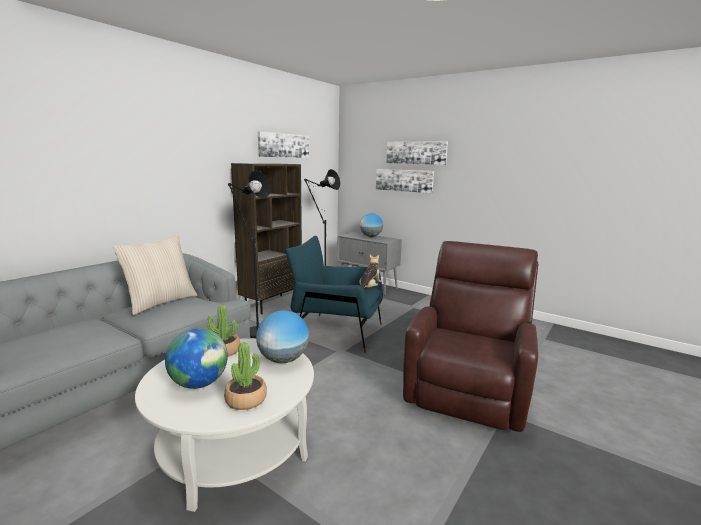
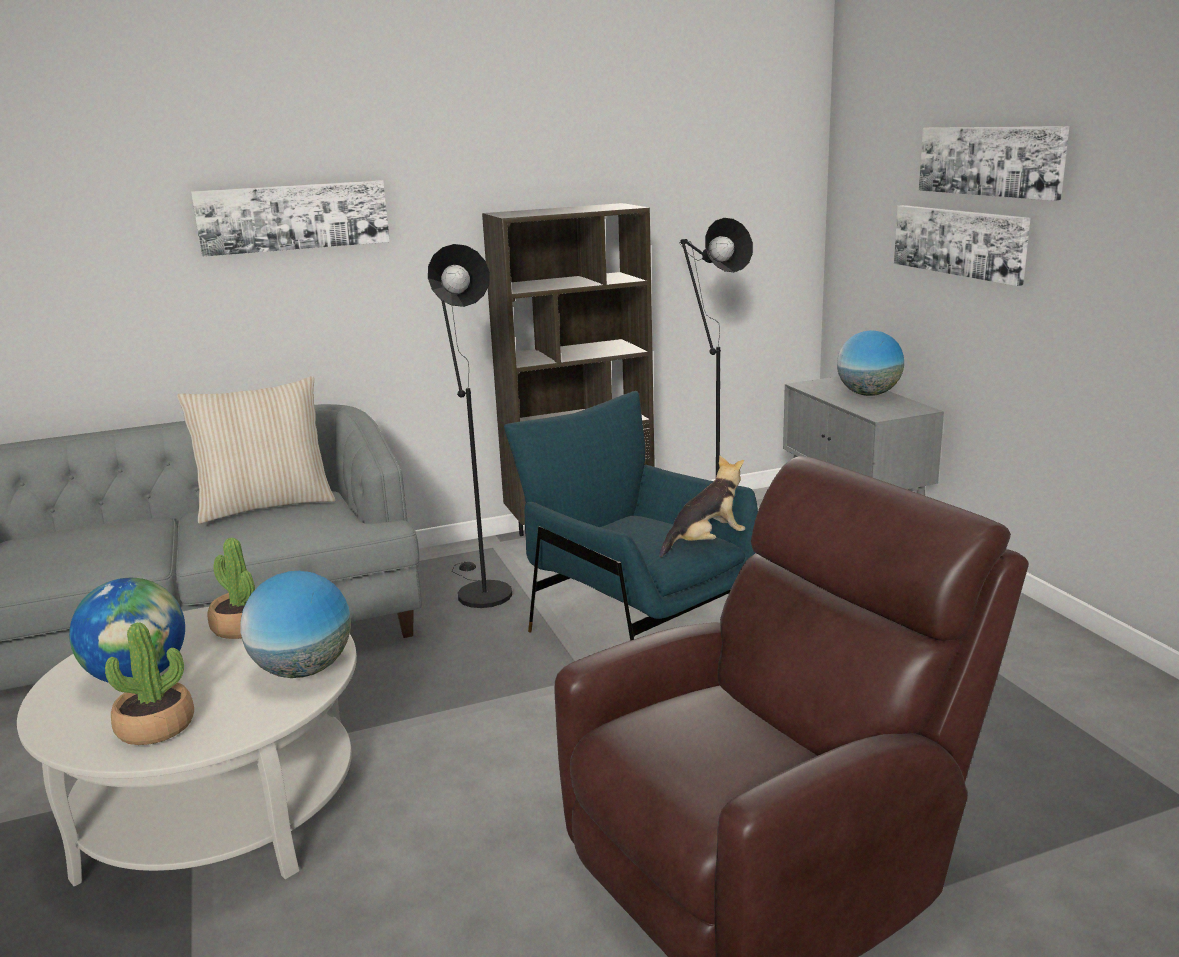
camera: 35 degrees right, 5 degrees up
(283, 145) = (636, 157): picture -> picture (293, 217)

